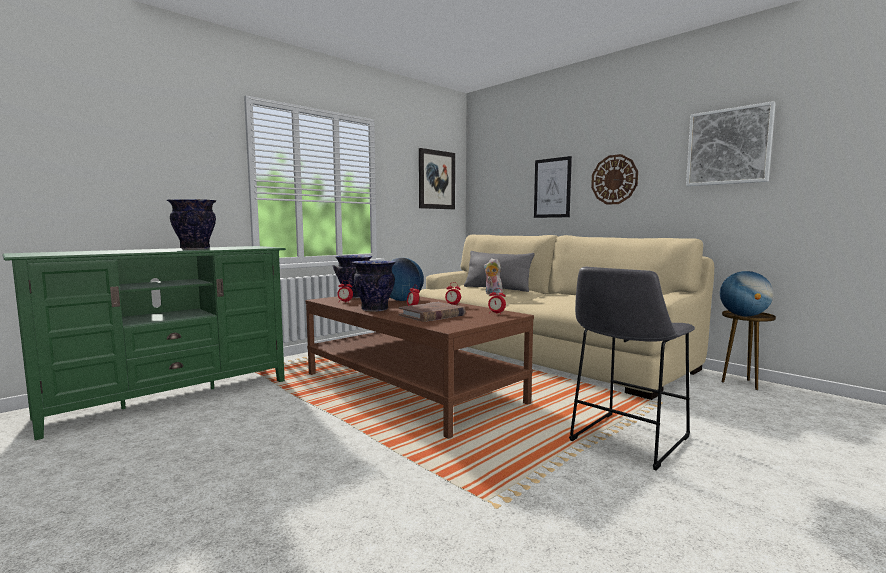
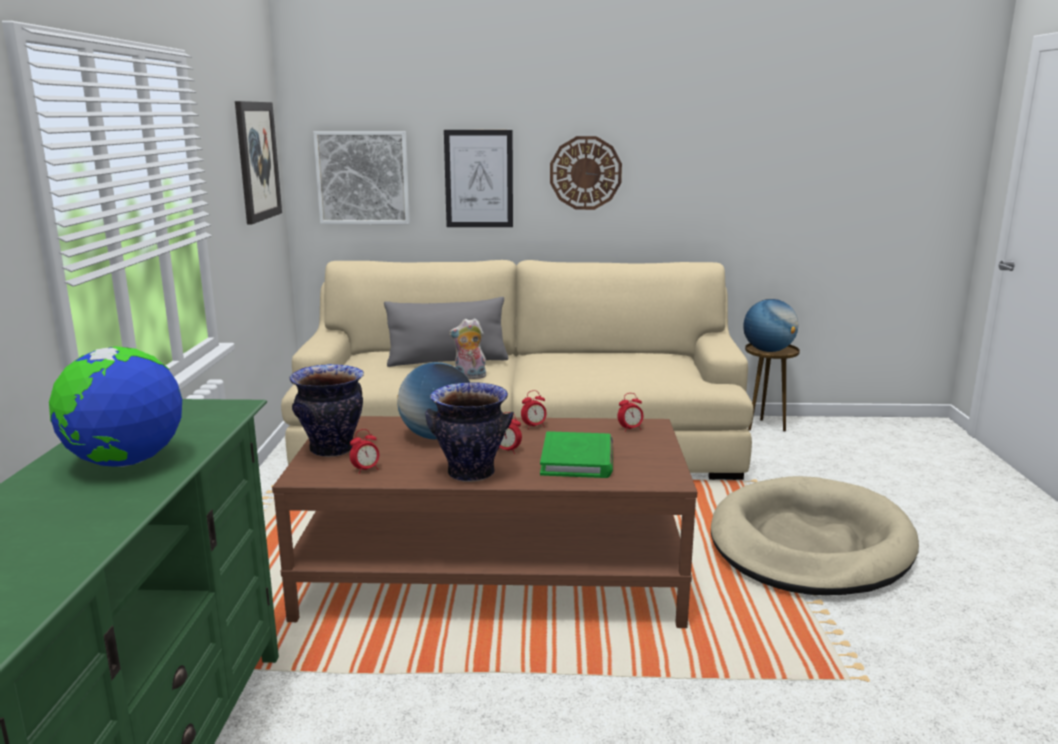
camera: 45 degrees left, 10 degrees up
(194, 249) = (126, 462): vase -> globe
(432, 315) = (577, 459): brown book -> green book
(626, 441) = (809, 544): grey stool -> beige dog bed
(728, 146) = (736, 142): picture -> picture (363, 177)

